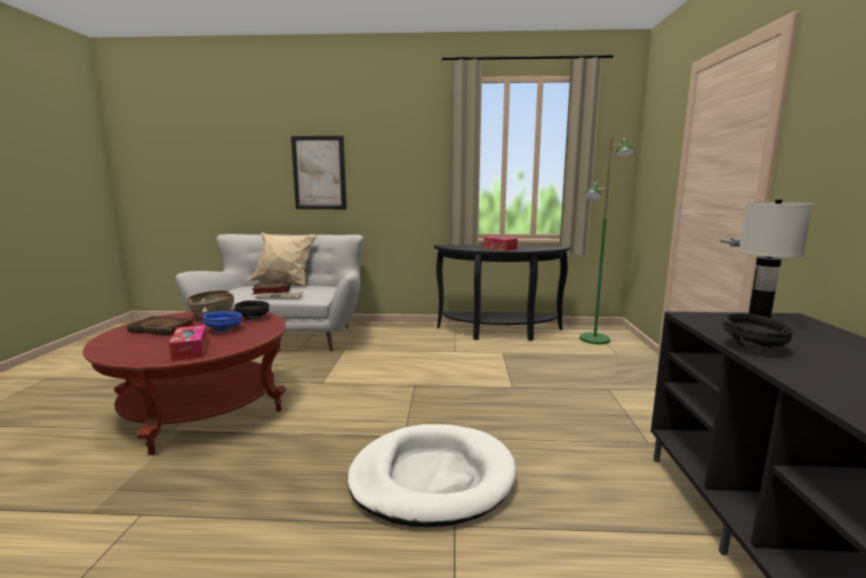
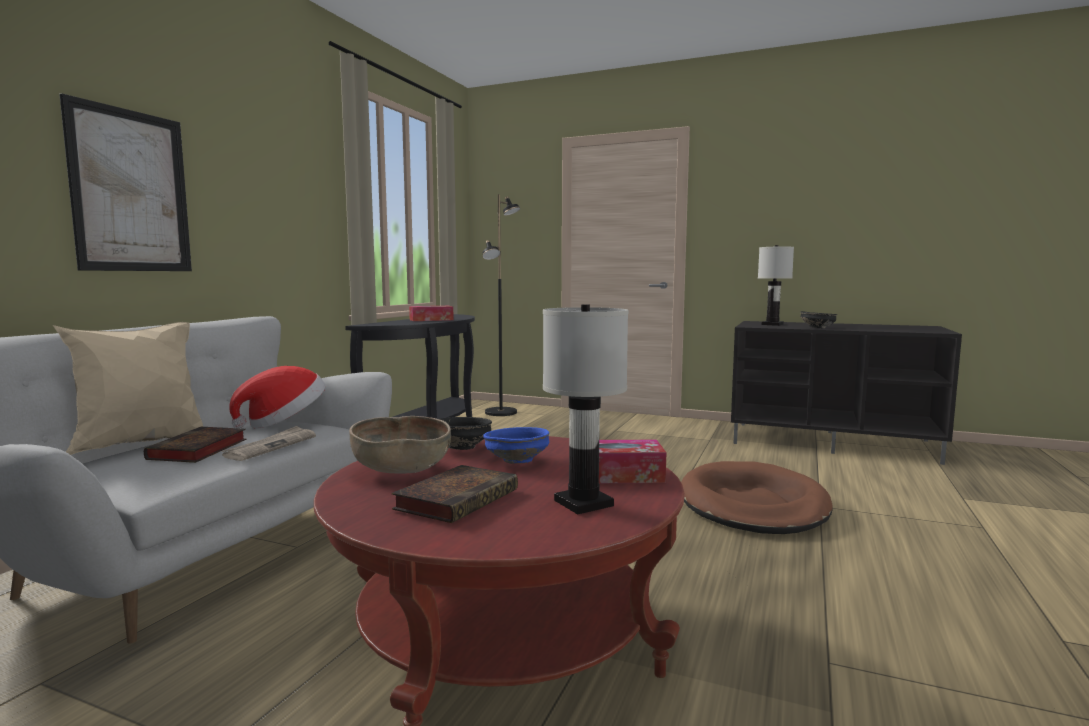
camera: 70 degrees left, 5 degrees down
(145, 348) = (583, 503): none -> white table lamp
(324, 290) = (284, 423): none -> hat
(432, 478) = (752, 504): white dog bed -> brown dog bed
(594, 339) = (501, 412): green floor lamp -> black floor lamp

